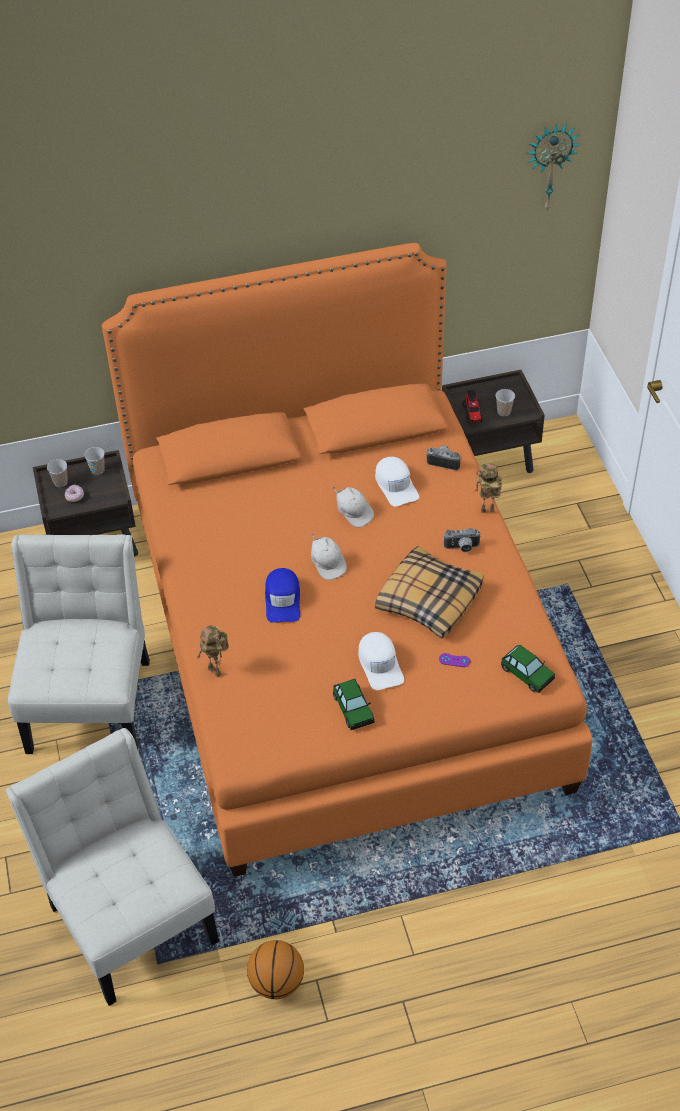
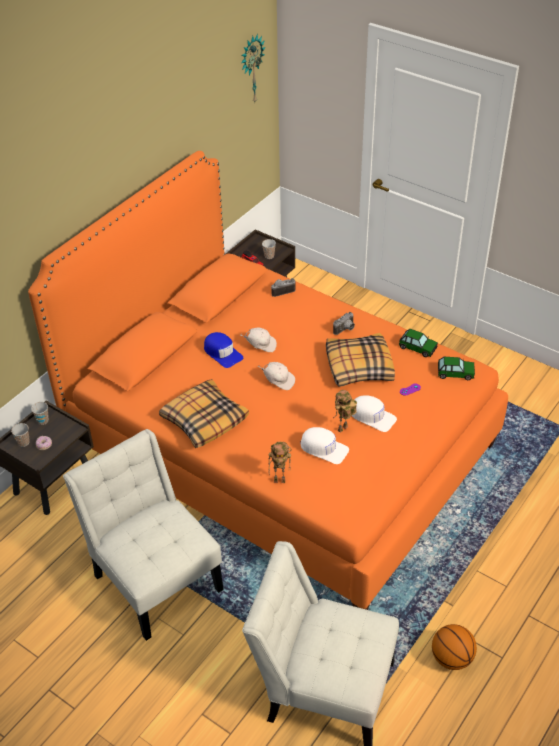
camera: 40 degrees left, 5 degrees down
(213, 560) = (204, 419): none -> pillow
(283, 599) = (275, 415): blue cap -> blue cap (222, 353)
(353, 709) = (386, 449): toy car -> toy car (417, 347)
(396, 485) = (268, 317): white cap -> white cap (324, 448)
(486, 512) = (336, 304): toy robot -> toy robot (343, 430)

